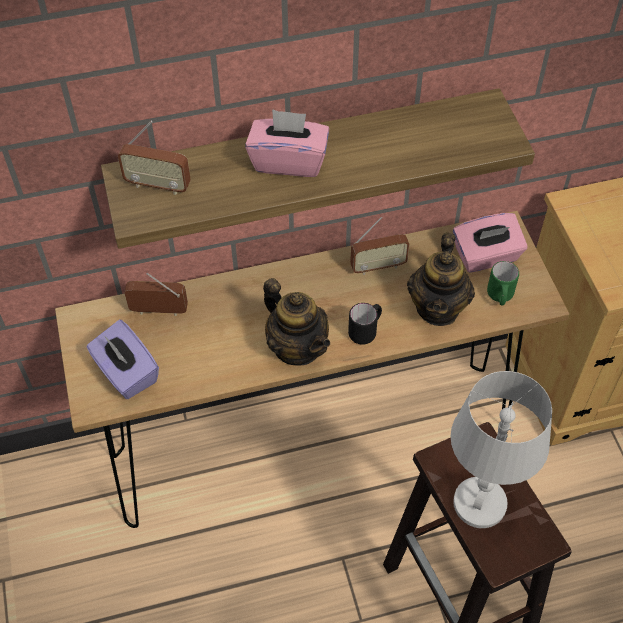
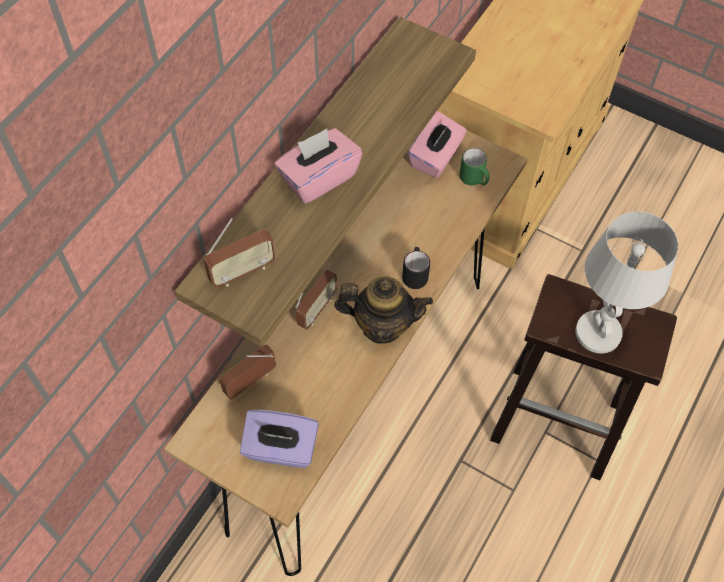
camera: 45 degrees left, 5 degrees up
(378, 266) = (372, 220): radio -> radio (316, 310)
(438, 308) = (444, 219): teapot -> none

